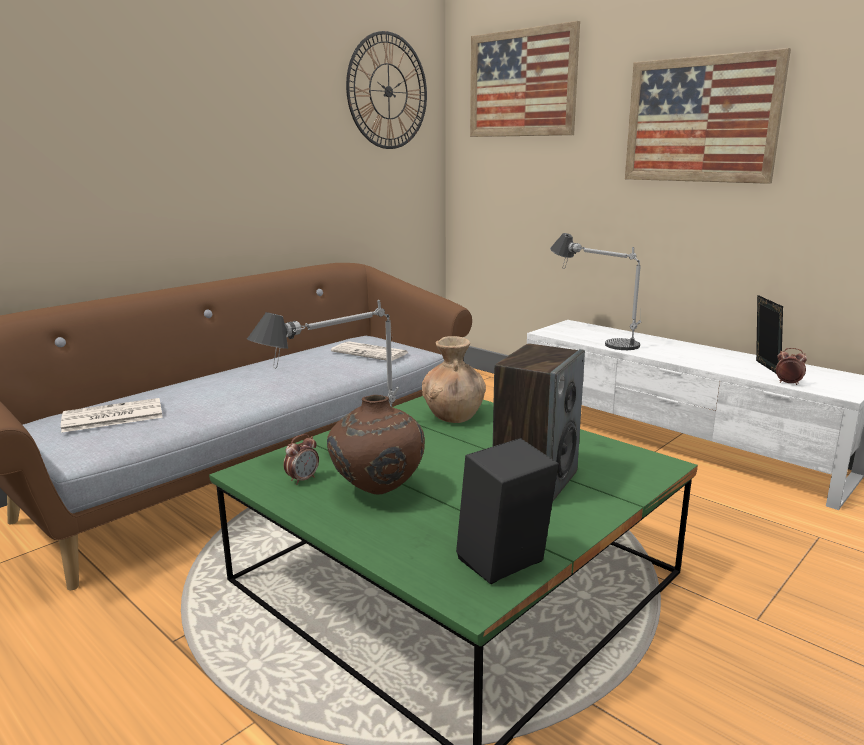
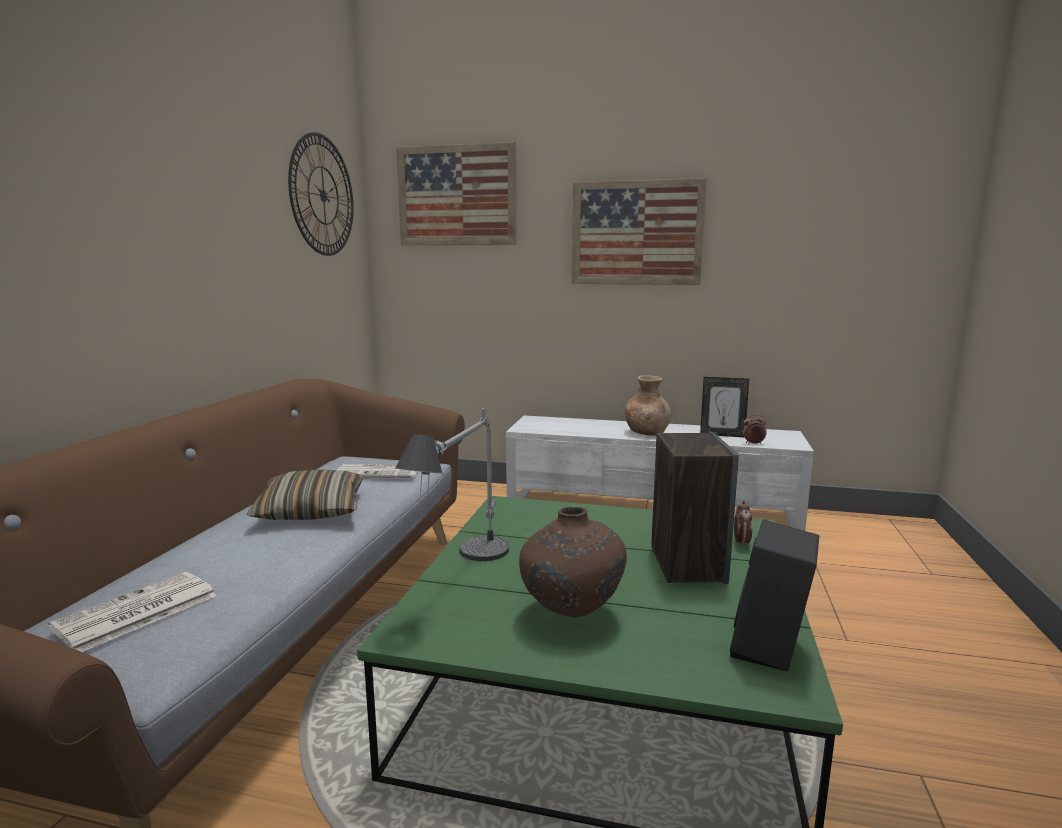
camera: 30 degrees left, 5 degrees down
(286, 372) = (311, 510): none -> pillow
(303, 479) = (477, 624): alarm clock -> alarm clock (741, 543)
(453, 416) = (536, 521): brown vase -> brown vase (647, 432)
(594, 338) = (569, 428): table lamp -> none
(763, 368) = (722, 435): picture frame -> picture frame turned 135 degrees clockwise

